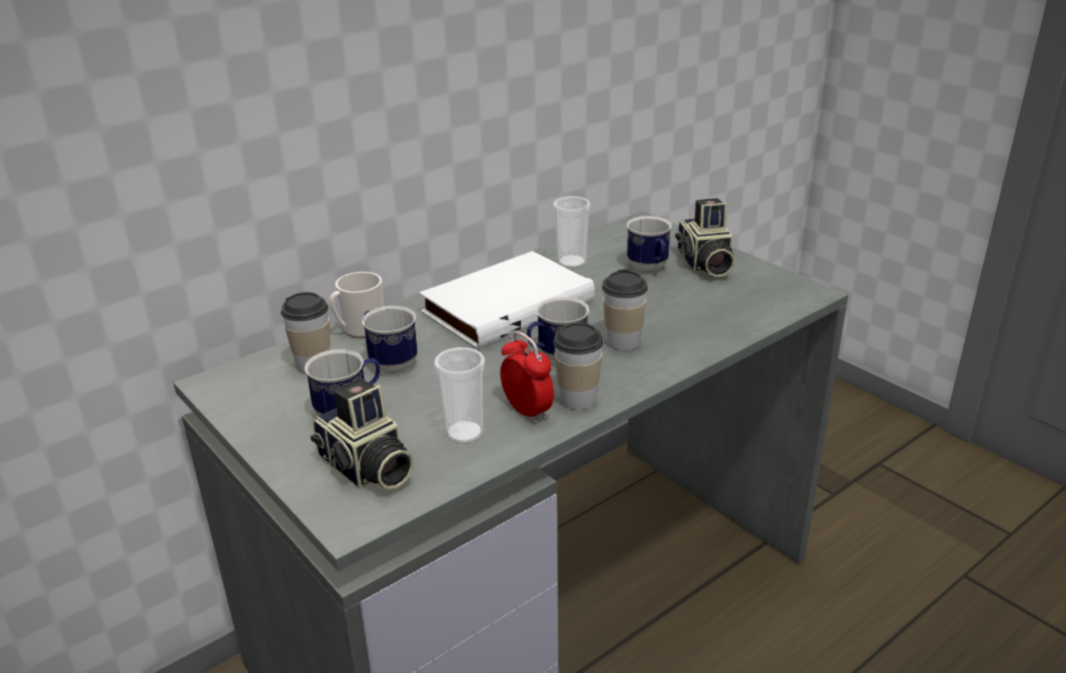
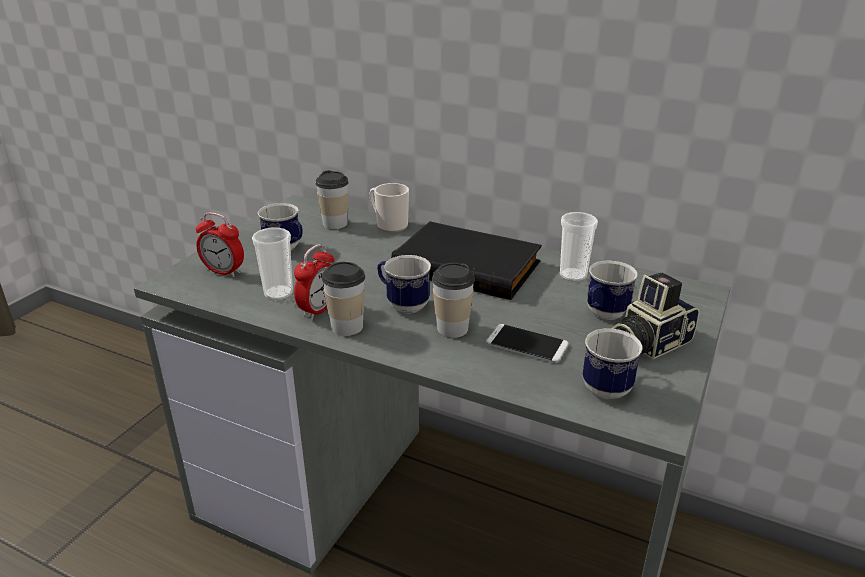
camera: 65 degrees right, 0 degrees up
(366, 469) = (224, 272): camera -> alarm clock
(389, 362) = (353, 245): mug -> mug (608, 384)
(506, 305) = (469, 266): white book -> black book
(673, 313) = (527, 344): none -> phone

